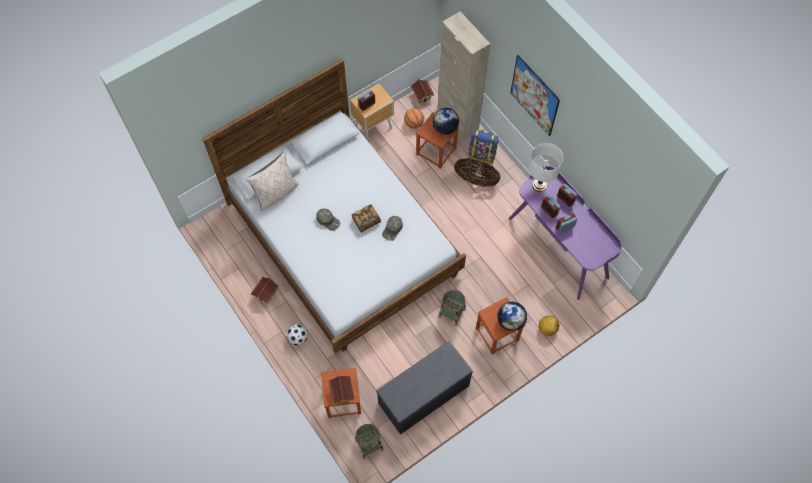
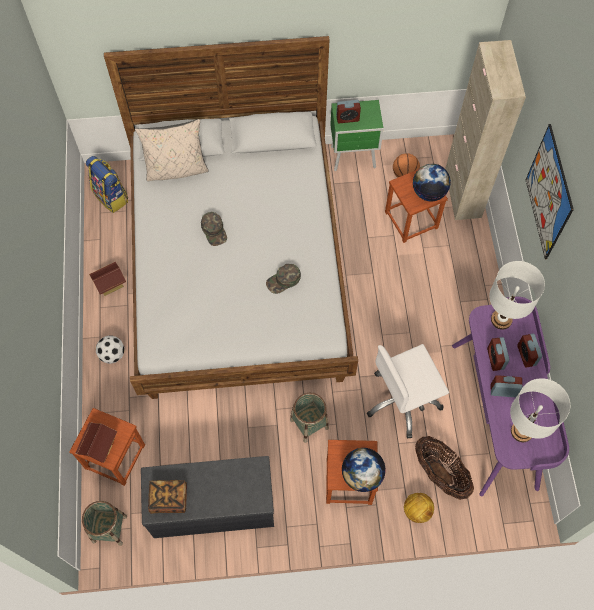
camera: 30 degrees right, 0 degrees up
(366, 221) = (258, 254): book -> book (169, 498)
(374, 128) = (354, 158): brown nightstand -> green nightstand
(422, 96) = (435, 147): toy house -> none
(476, 179) = (439, 277): basket -> basket (440, 473)
(482, 154) = (466, 251): backpack -> backpack (111, 197)
(500, 268) = (403, 401): none -> white office chair
(588, 245) = (521, 431): none -> white table lamp

